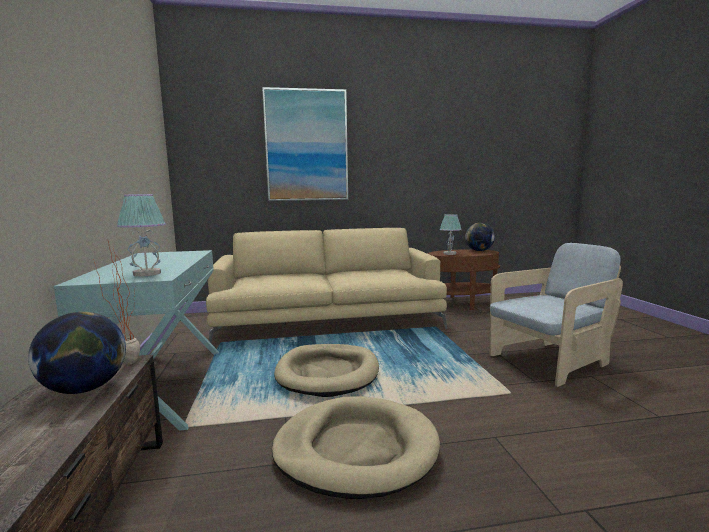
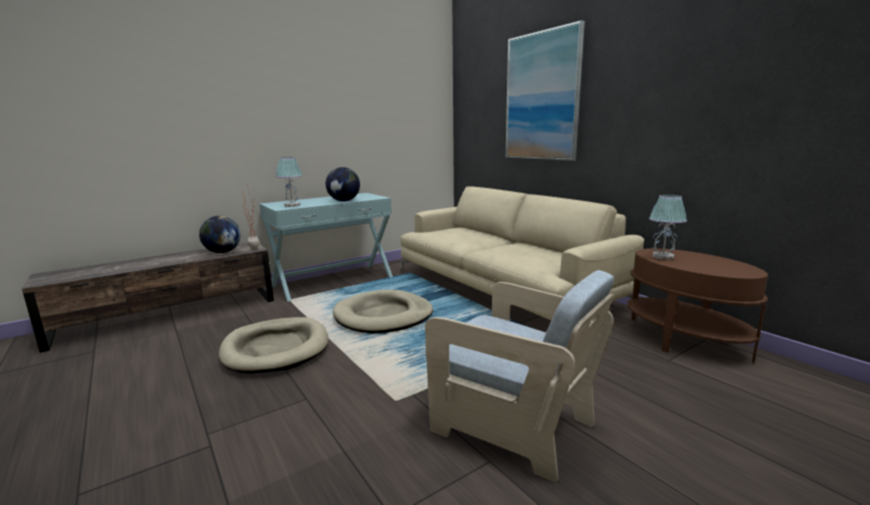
camera: 65 degrees right, 5 degrees up
(479, 250) = (736, 267): globe -> globe (344, 201)

